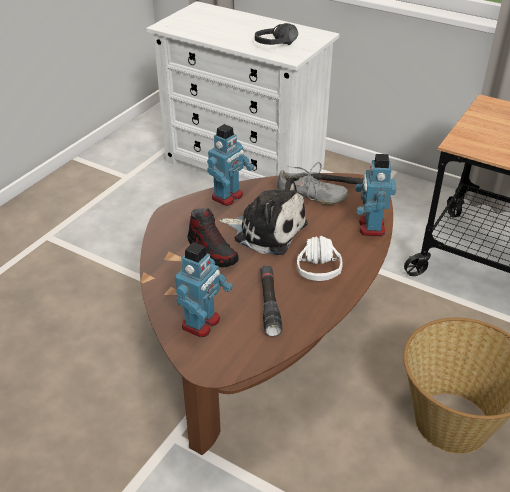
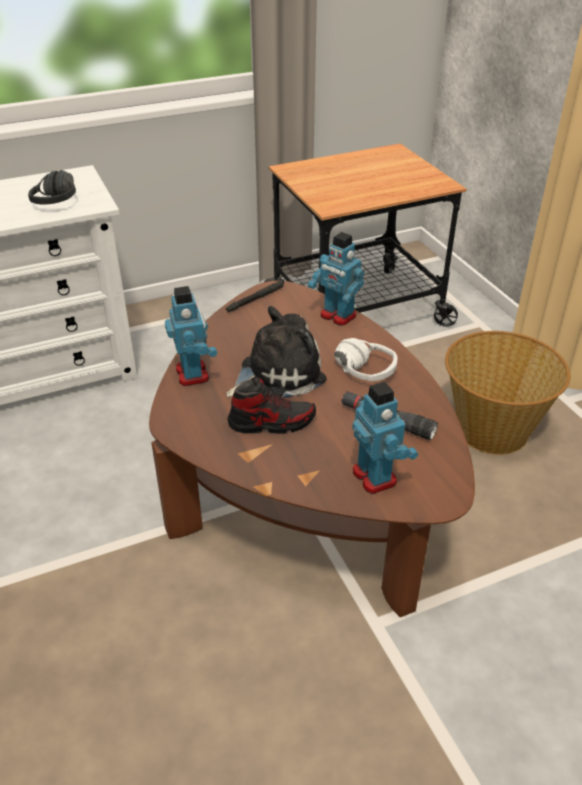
camera: 55 degrees left, 0 degrees up
(310, 198) = (257, 327): grey shoe -> none

